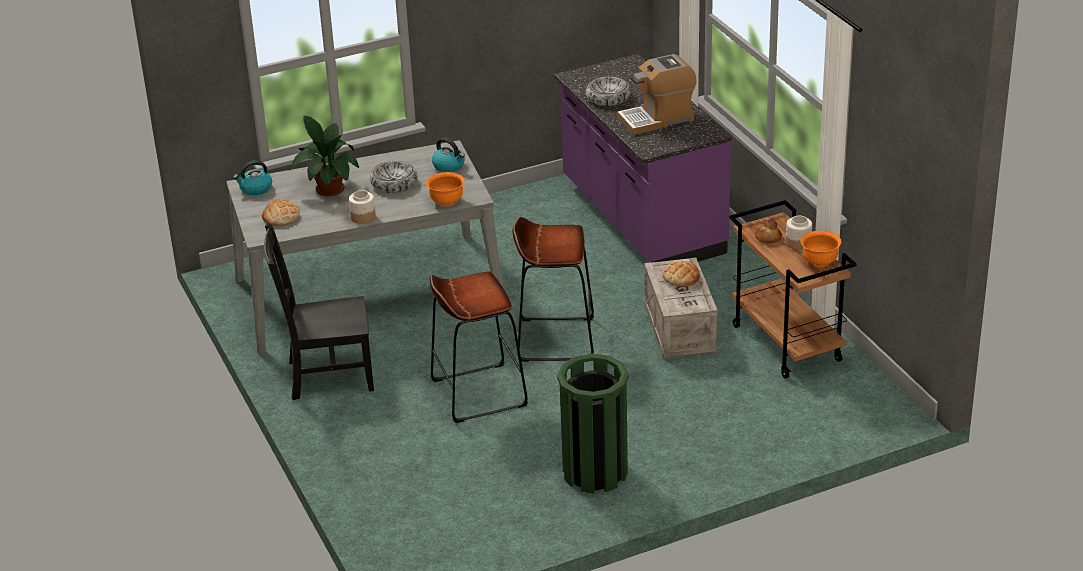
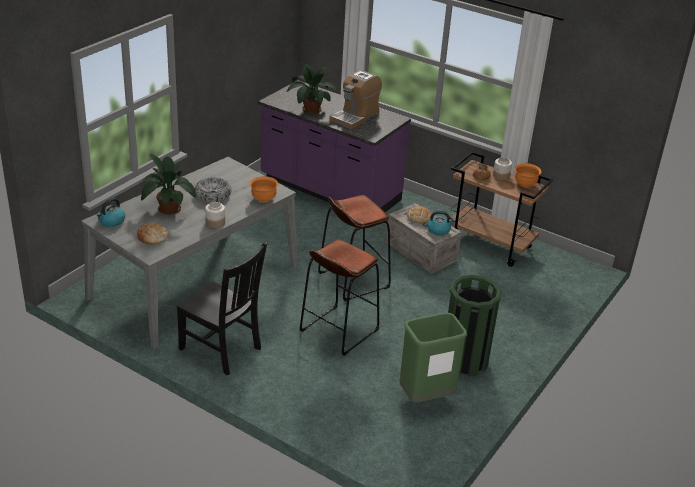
camera: 35 degrees left, 0 degrees up
(327, 376) = (222, 350): black chair -> black chair turned 105 degrees counterclockwise
(449, 166) = (240, 175): kettle -> kettle (439, 230)
(504, 497) = (426, 397): none -> green trash can
(608, 97) = (310, 109): bowl -> potted plant

